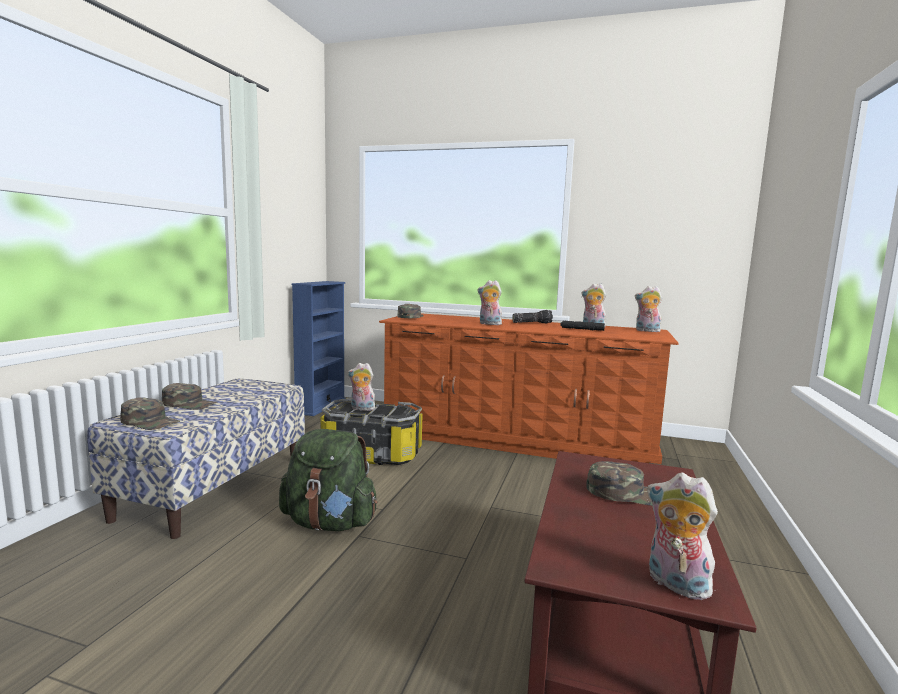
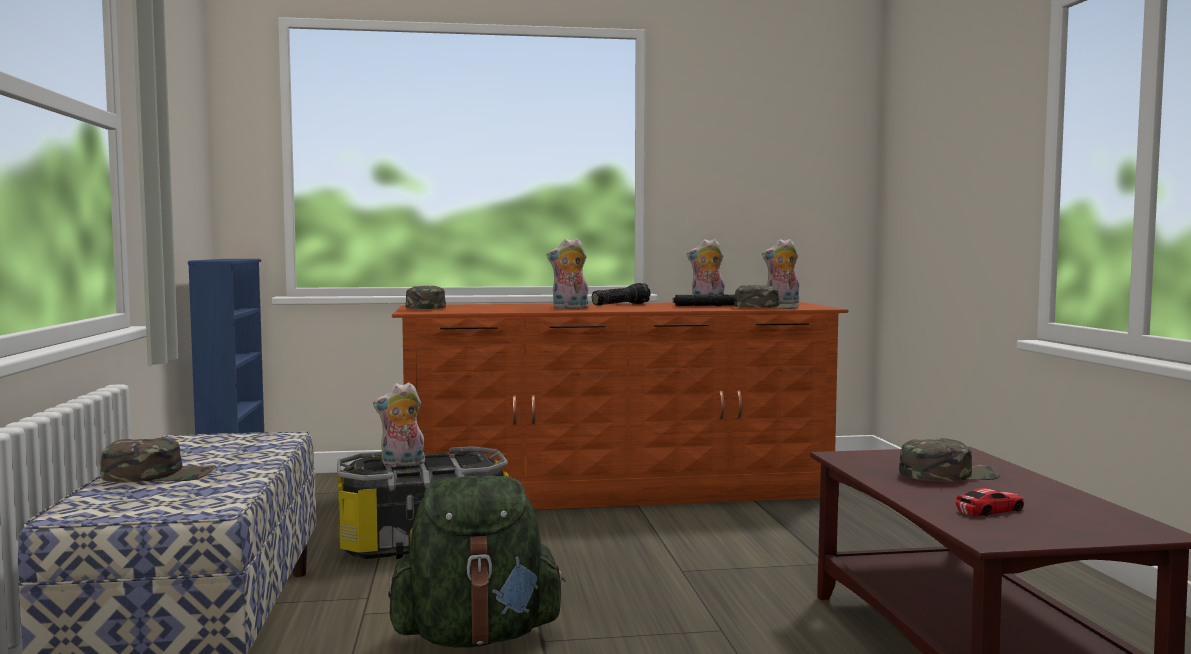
camera: 25 degrees left, 5 degrees down
(150, 422) = (143, 505): green cap -> green cap (766, 307)
(603, 536) = (989, 510): none -> toy car
(675, 584) = (1108, 529): plush toy -> none

